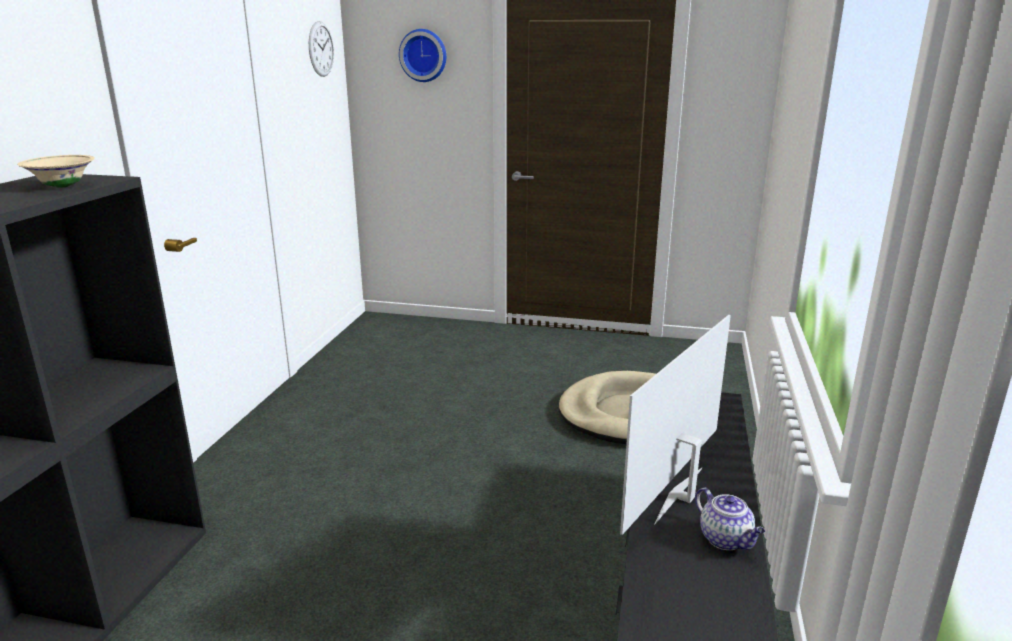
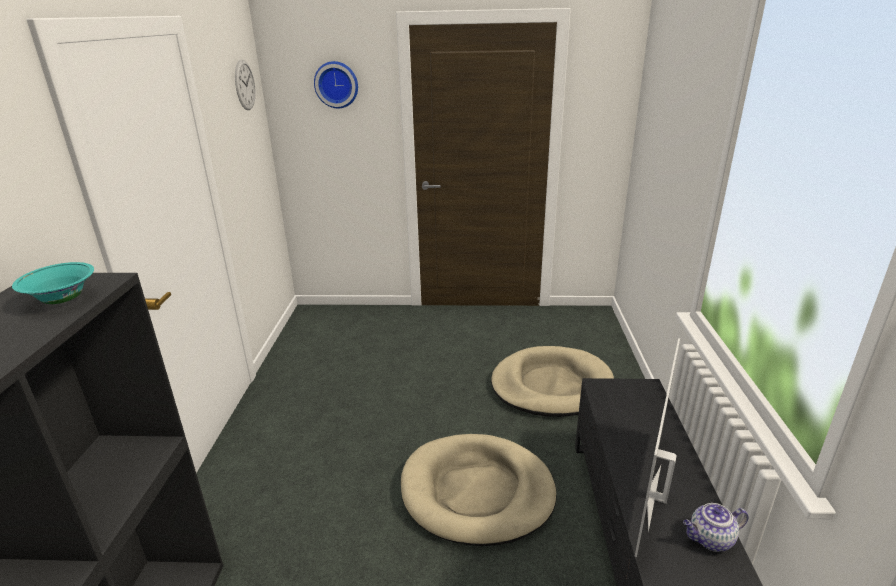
camera: 10 degrees left, 5 degrees up
(62, 186) = (63, 300): beige bowl -> turquoise bowl
(504, 504) = (477, 492): none -> beige dog bed
(726, 540) = (710, 539): teapot -> teapot turned 120 degrees clockwise

